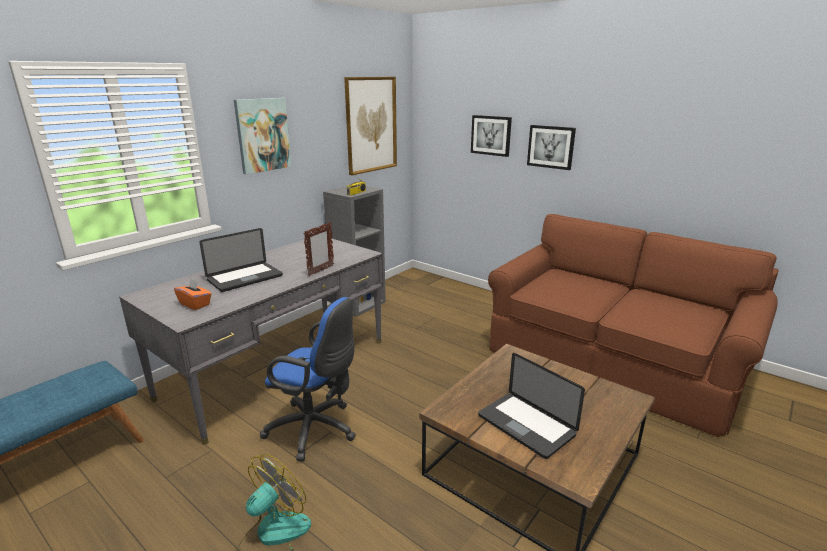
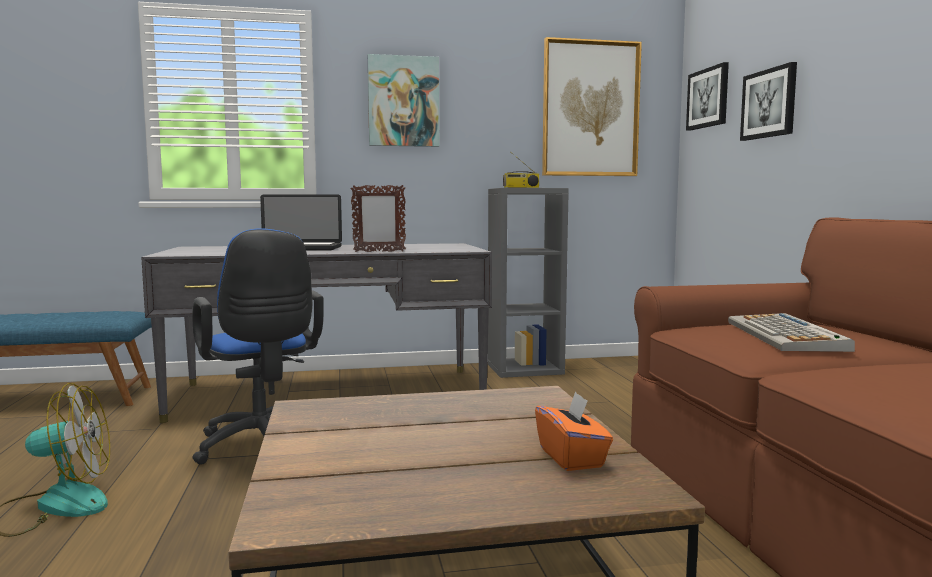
camera: 40 degrees right, 15 degrees down
(195, 304) = (207, 251): orange tissue box -> orange tissue box (572, 458)
(526, 425) = (365, 450): laptop -> none
(551, 147) = (855, 96): picture -> picture (708, 98)
(573, 288) = (786, 335): none -> keyboard

